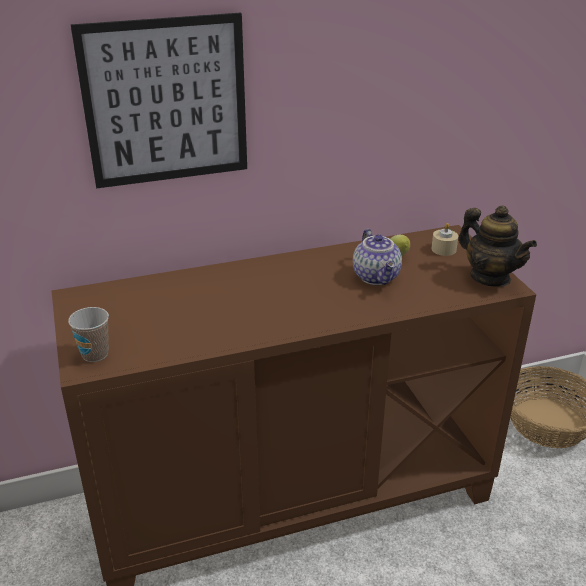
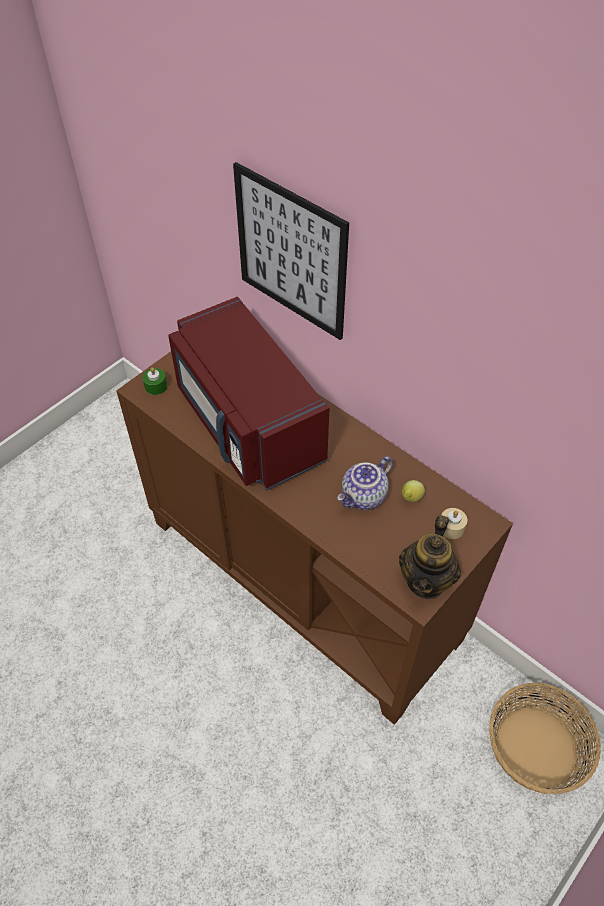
camera: 60 degrees right, 20 degrees up
(95, 354) = (156, 386): cup -> green candle
(223, 310) = (247, 424): none -> red microwave

